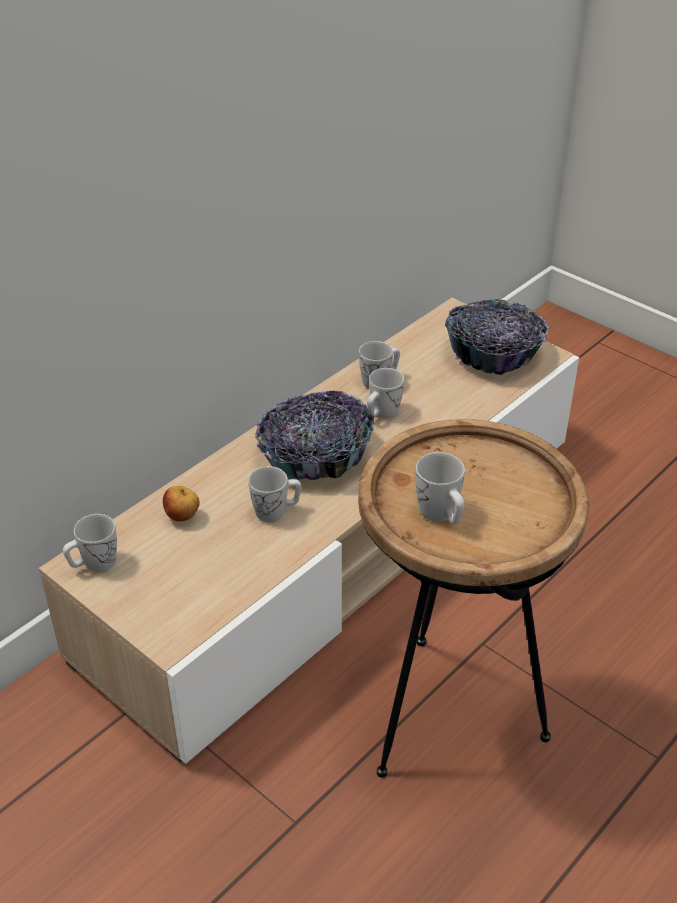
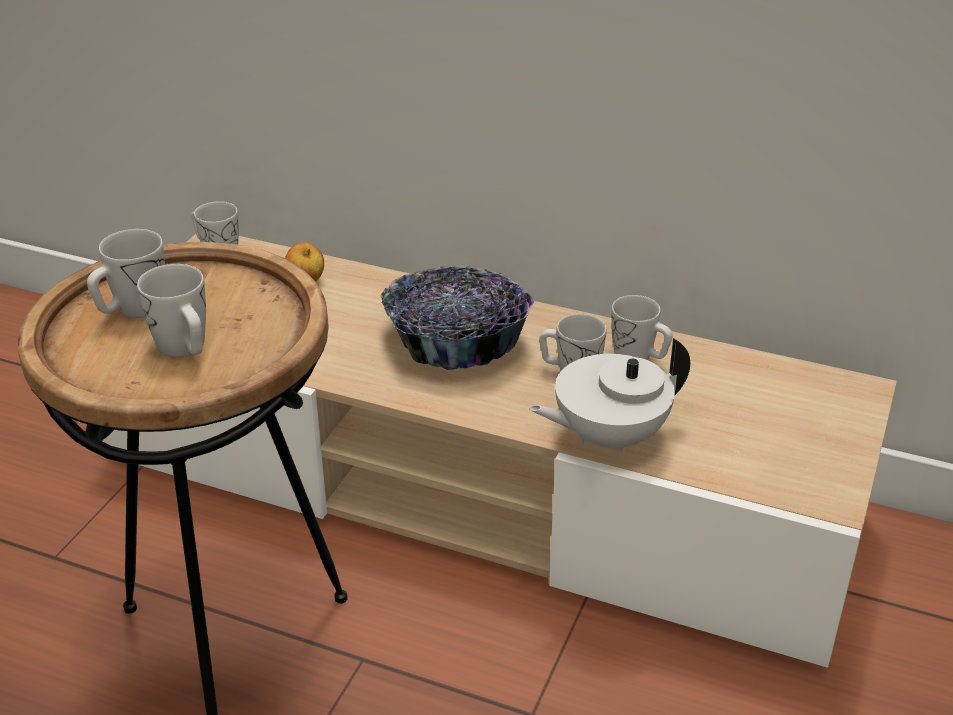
camera: 70 degrees right, 5 degrees down
(276, 511) = (342, 337): white mug -> white mug (185, 349)
(456, 416) = (608, 436): none -> white teapot
(494, 354) = (786, 445): bowl -> none

